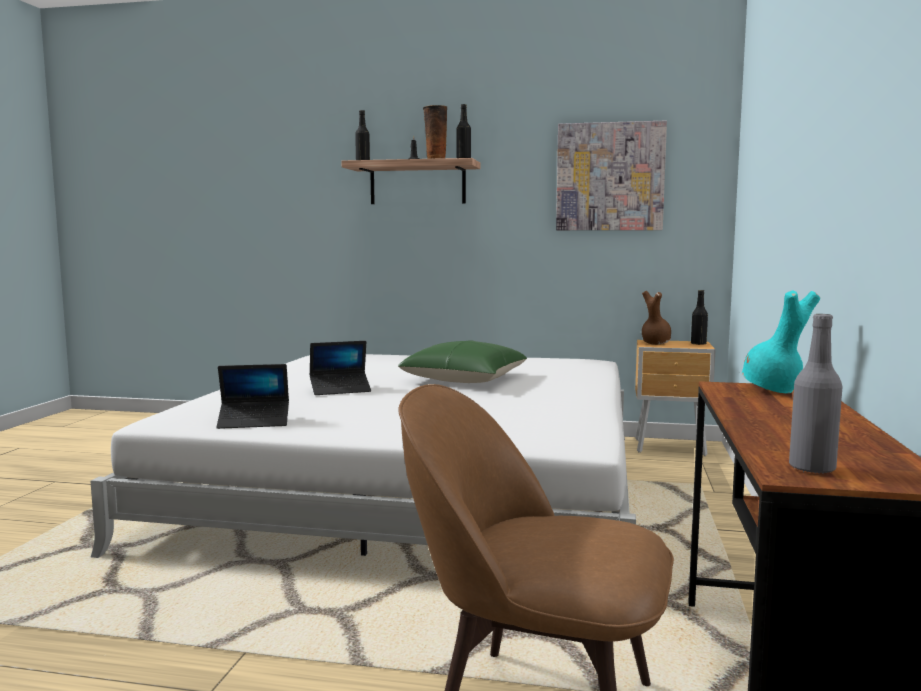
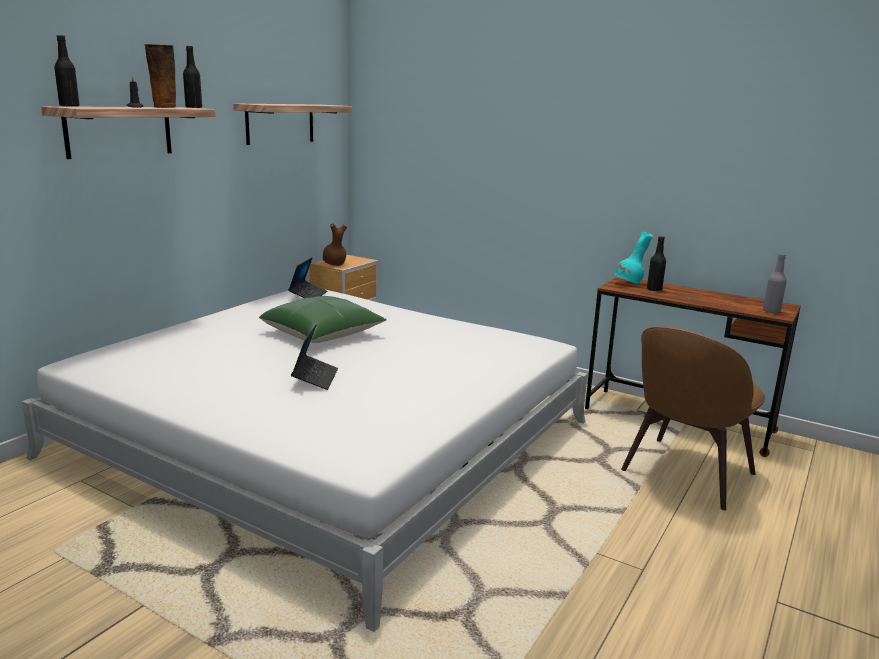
camera: 70 degrees left, 10 degrees up
(254, 422) = (404, 424): laptop -> laptop (308, 295)
(610, 177) = (280, 123): picture -> shelf
(698, 344) = (353, 258): black bottle -> black bottle (654, 289)

